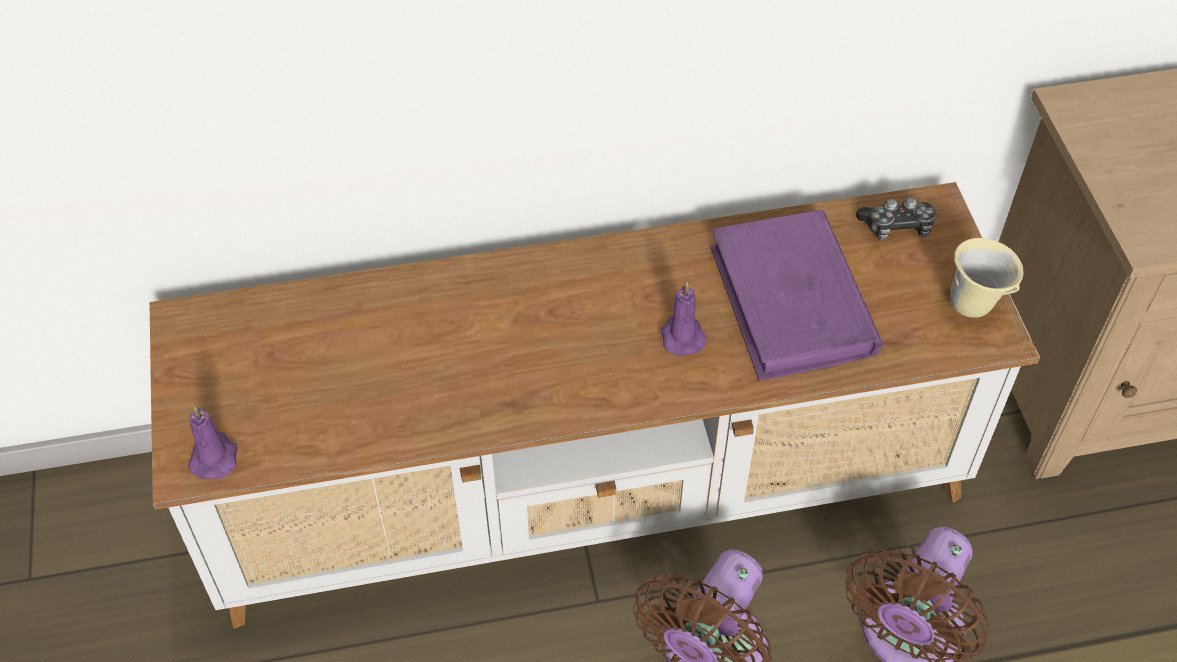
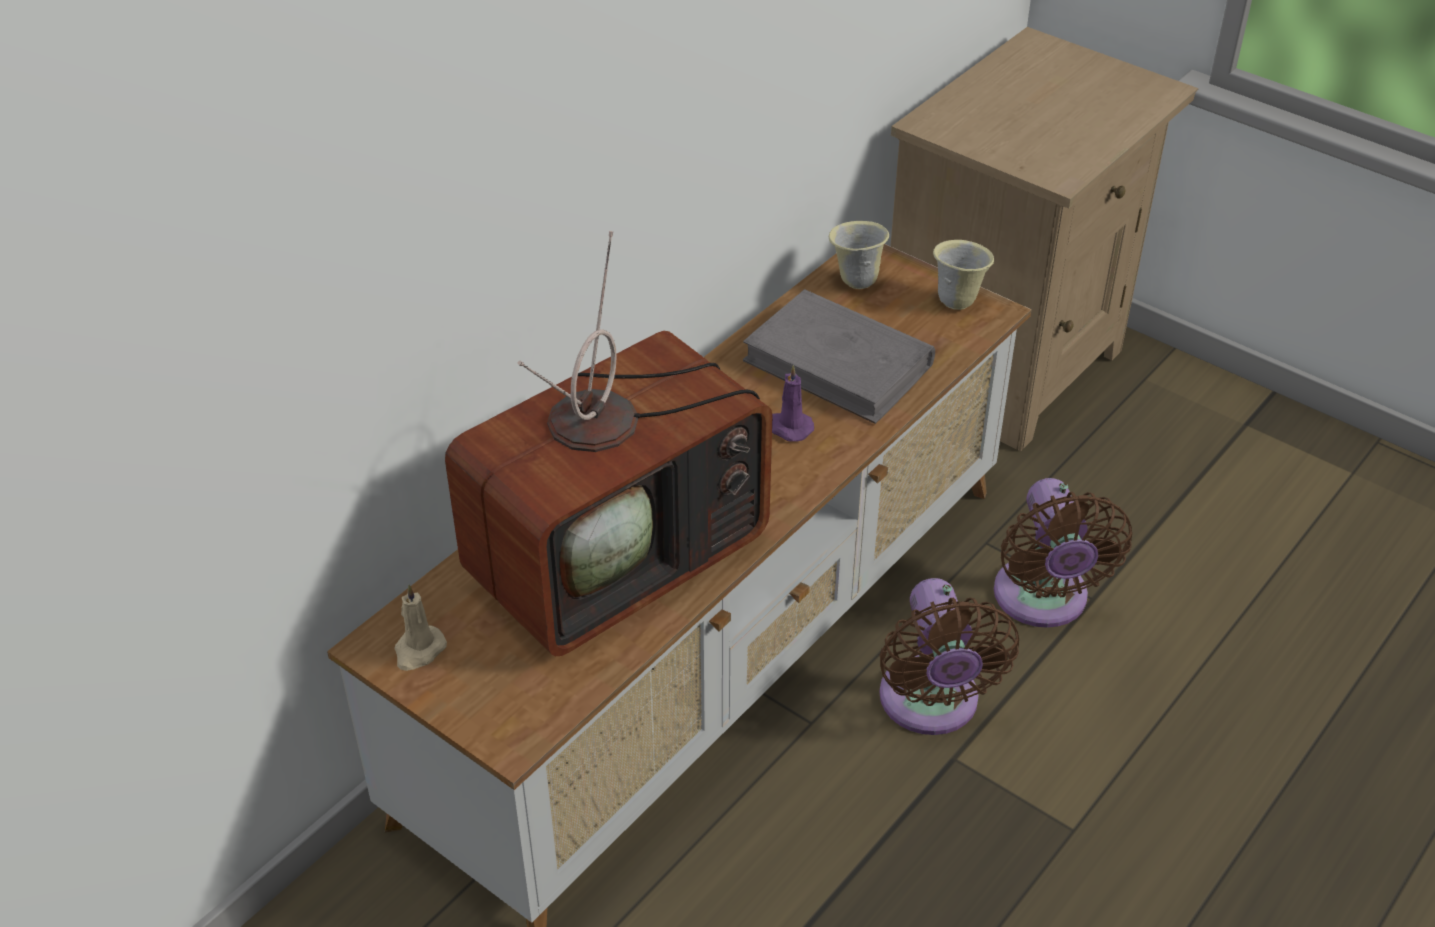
camera: 40 degrees left, 10 degrees down
(205, 345) = (418, 650): none -> beige candle
(215, 456) = (526, 718): purple candle -> none
(425, 362) = (619, 554): none -> television
(792, 301) = (839, 363): purple book -> grey book
(897, 227) = (855, 280): game controller -> beige mug

